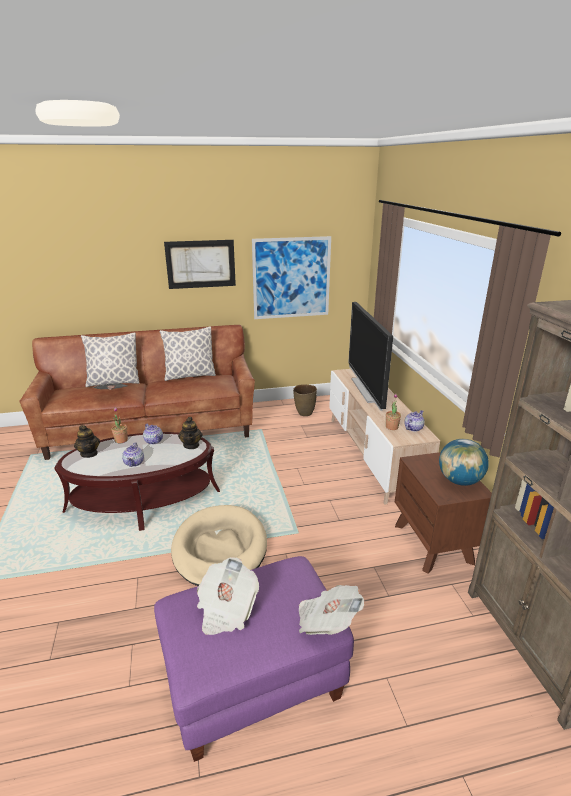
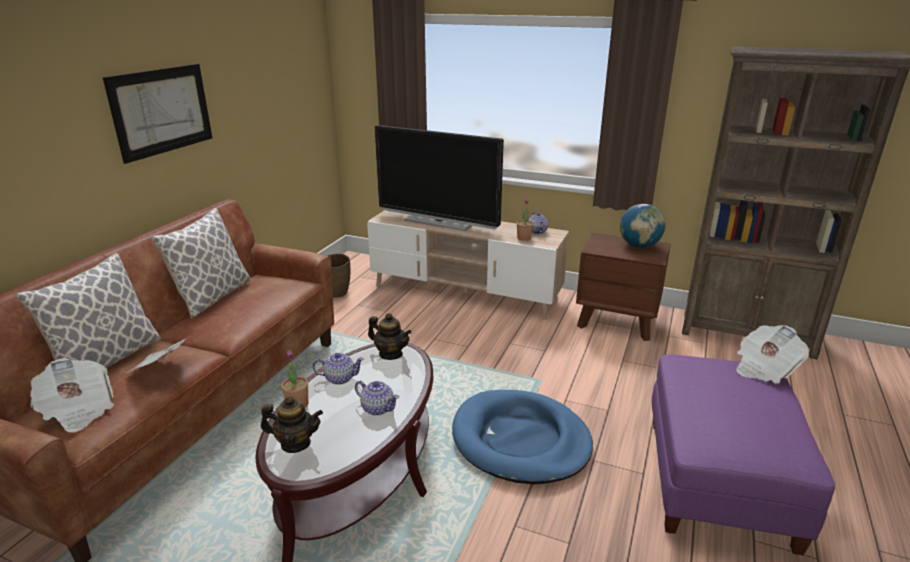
camera: 55 degrees left, 0 degrees up
(220, 549) = (520, 440): beige dog bed -> blue dog bed
(226, 609) = (728, 413): newspaper -> newspaper (78, 410)
(291, 278) = (269, 114): picture -> none

